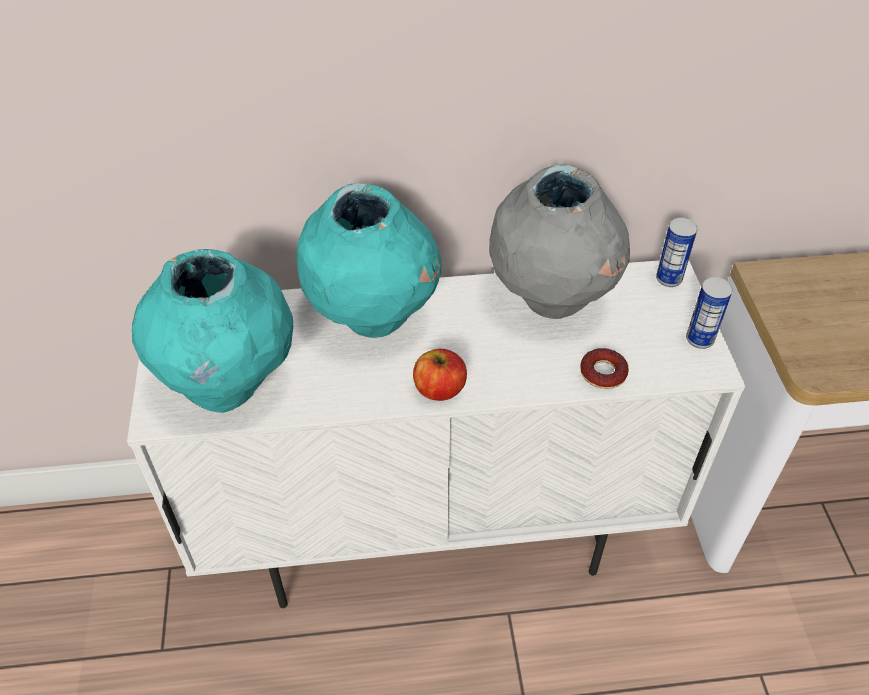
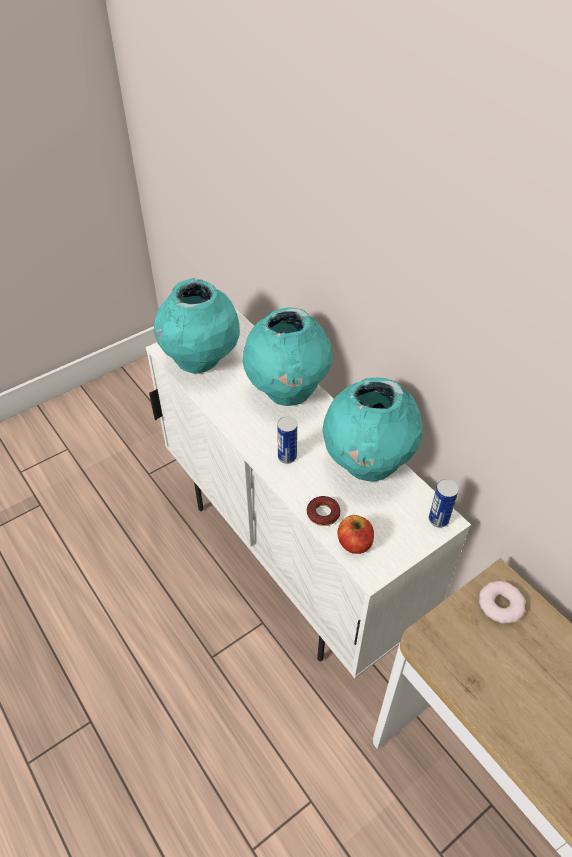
camera: 60 degrees right, 0 degrees up
(439, 389) = (255, 443): apple -> apple (354, 543)
(552, 299) = (367, 465): grey vase -> turquoise vase
(699, 339) = (393, 556): can -> can (287, 457)
(793, 291) = (500, 604): none -> donut

